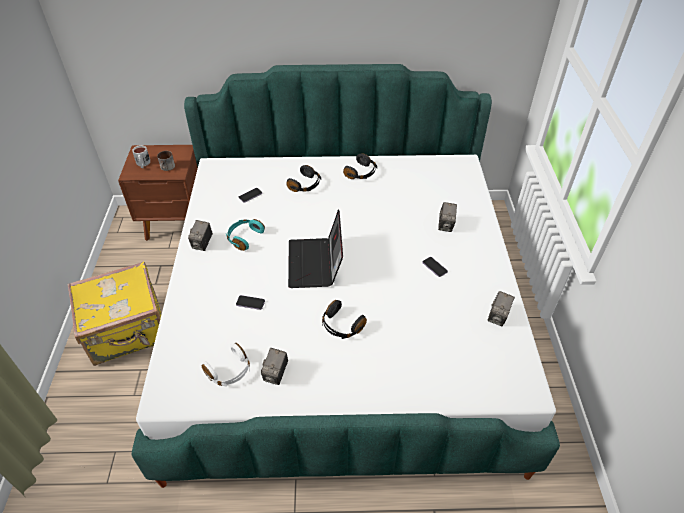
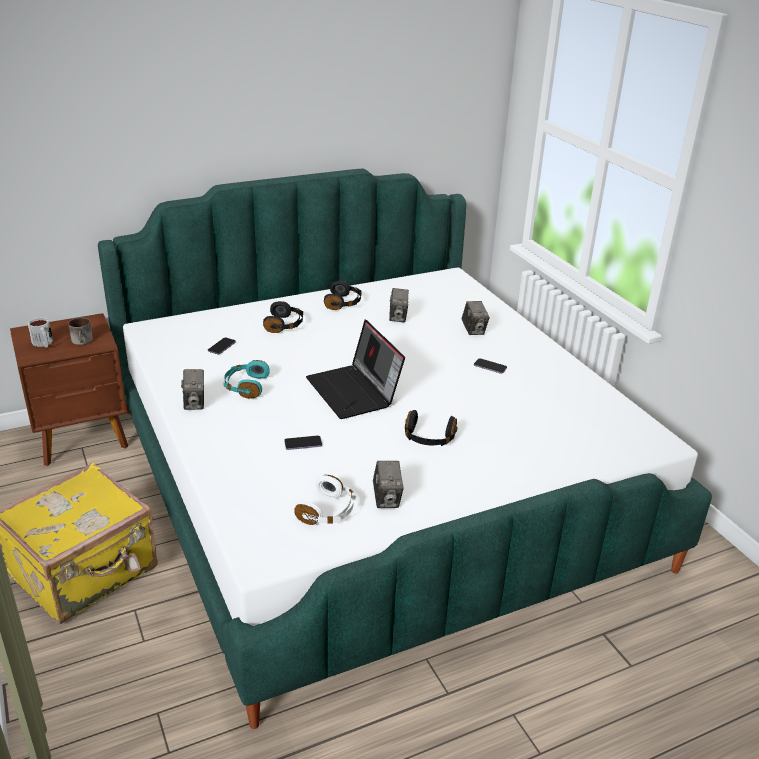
camera: 25 degrees left, 15 degrees down
(498, 317) = (586, 392): camera -> camera (398, 317)

